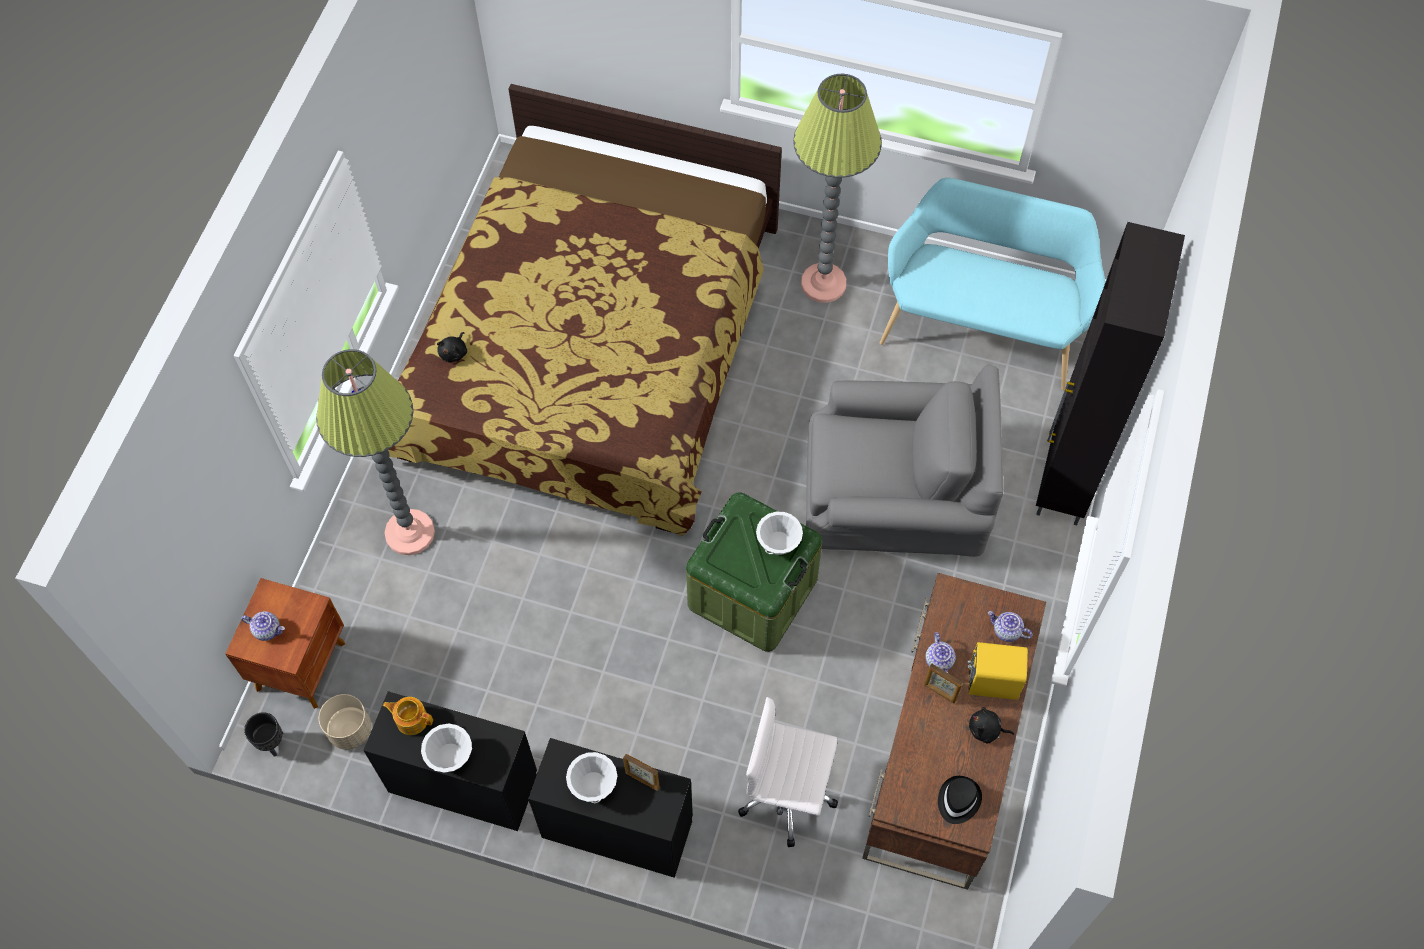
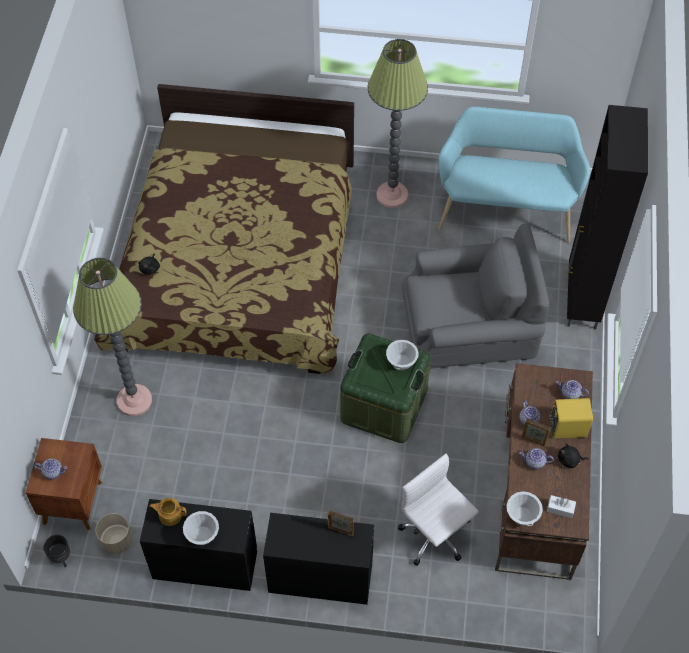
camera: 10 degrees left, 5 degrees down
(593, 786) = (307, 539): white bowl -> white bowl (521, 517)
(788, 794) = (435, 536): white office chair -> white office chair turned 45 degrees clockwise
(934, 725) = (534, 462): none -> teapot
(958, 800) = (560, 509): black hat -> white tissue box

